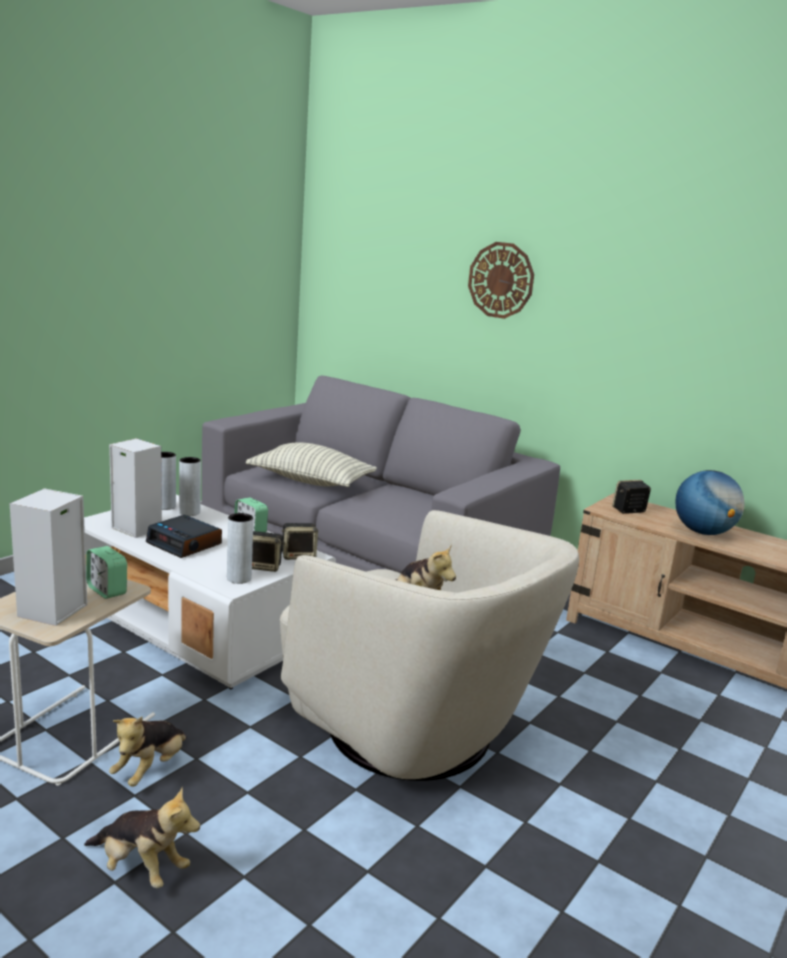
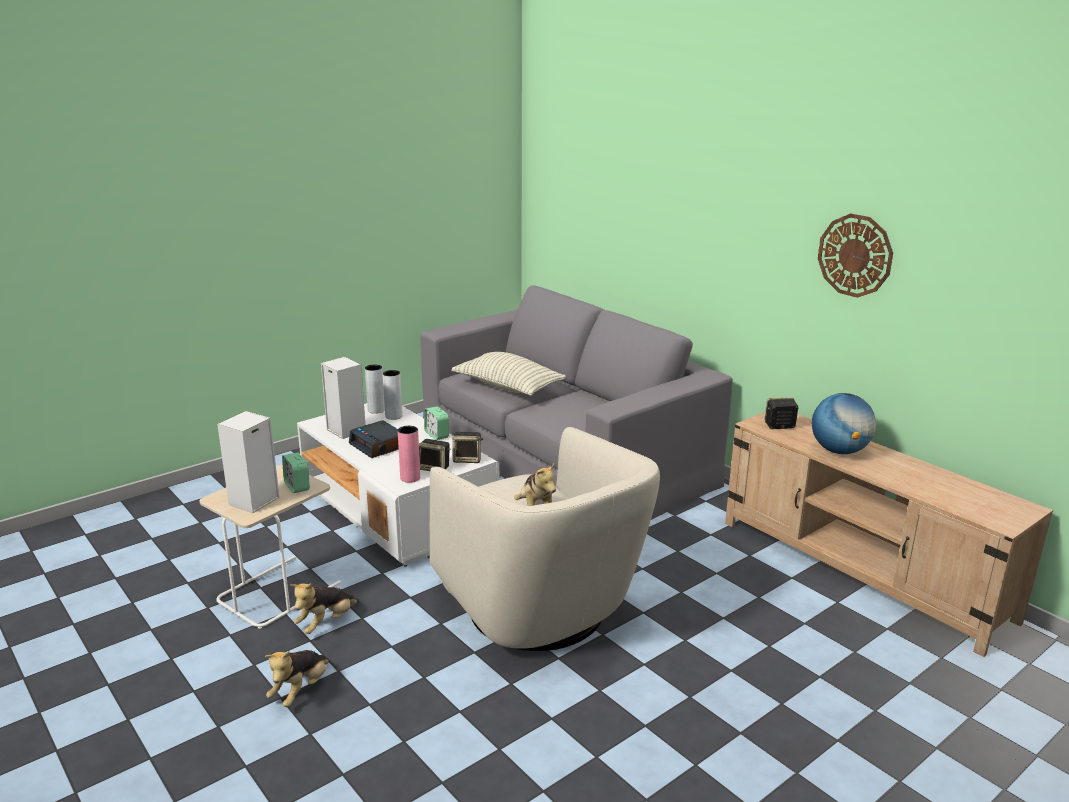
camera: 15 degrees right, 5 degrees up
(141, 868) = (300, 690): plush toy -> plush toy turned 75 degrees clockwise
(239, 578) = (410, 478): grey vase -> pink vase
(501, 280) = (682, 200): wall clock -> wall clock (855, 255)

